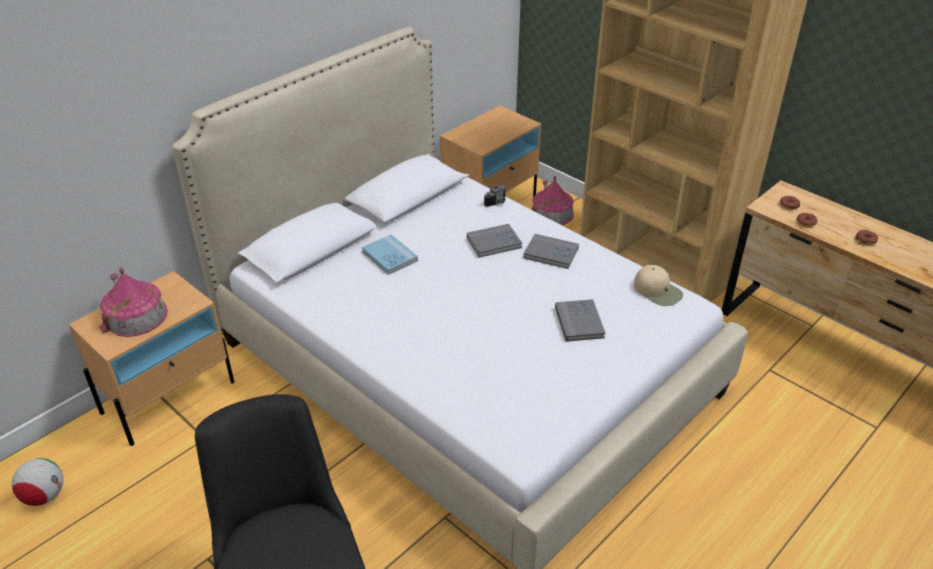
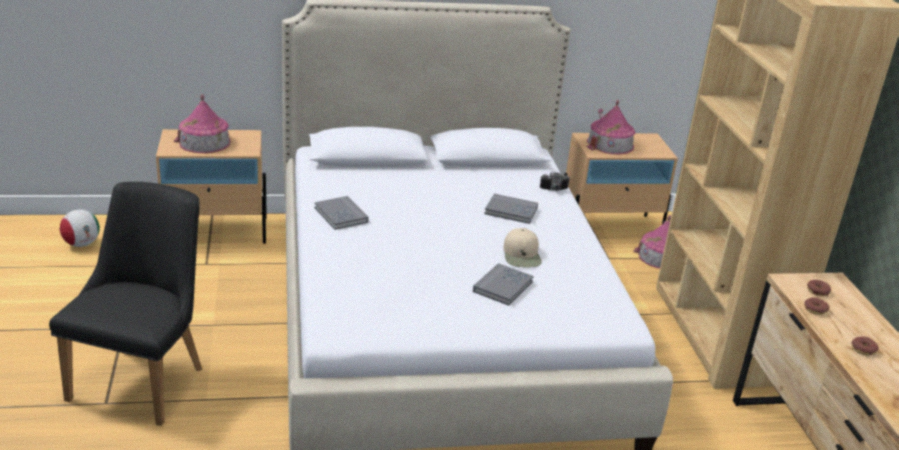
camera: 35 degrees right, 10 degrees down
(389, 256) = (416, 184): blue book -> none
(480, 133) = (610, 144): none -> toy house
(551, 253) = (548, 237): grey book -> grey book (341, 215)
(658, 291) = (607, 301): beige cap -> beige cap (522, 255)

